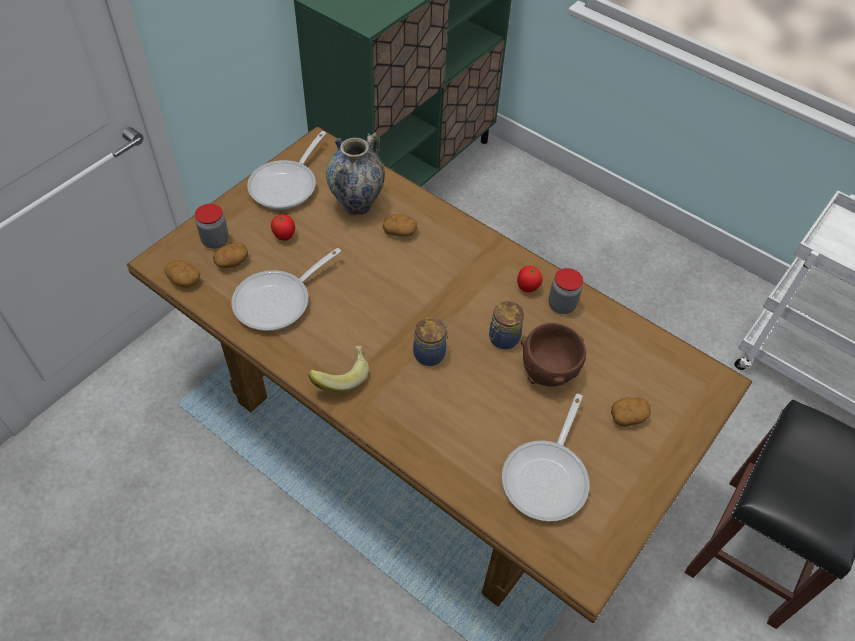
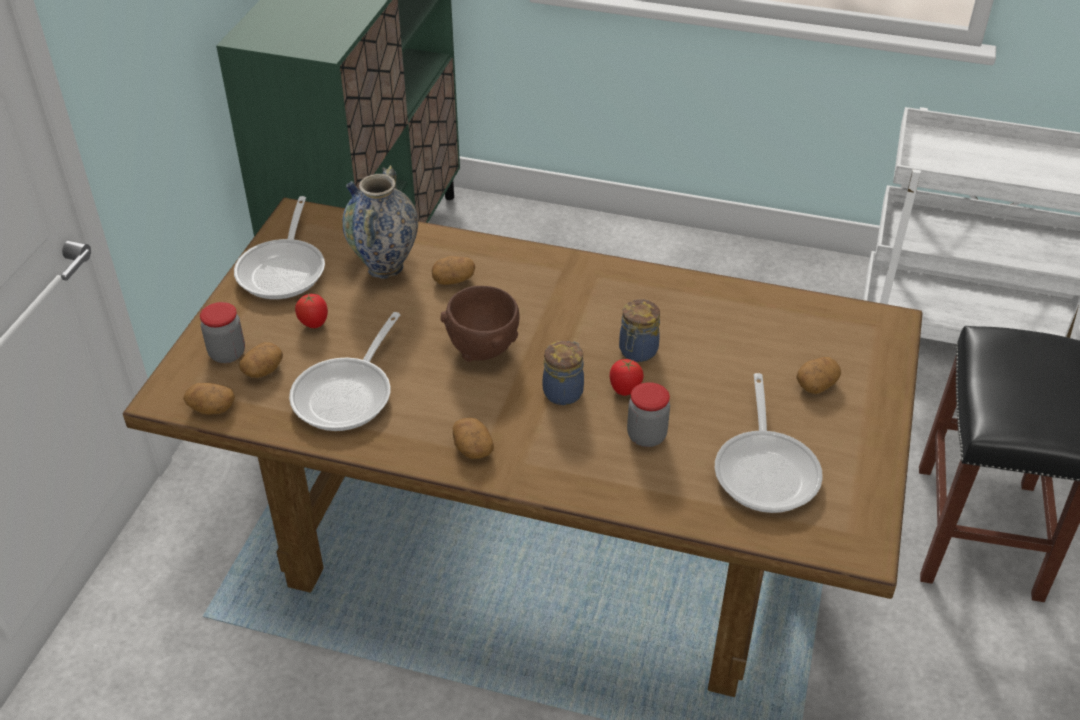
camera: 20 degrees left, 10 degrees down
(341, 376) = (472, 447): banana -> potato
(527, 288) = (635, 293): tomato -> tomato (625, 390)
(548, 371) = (706, 368): brown bowl -> brown bowl (482, 348)
(561, 305) = (682, 299): jar -> jar (646, 436)

